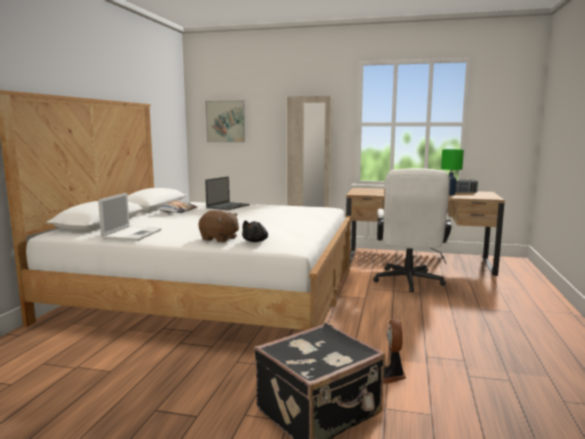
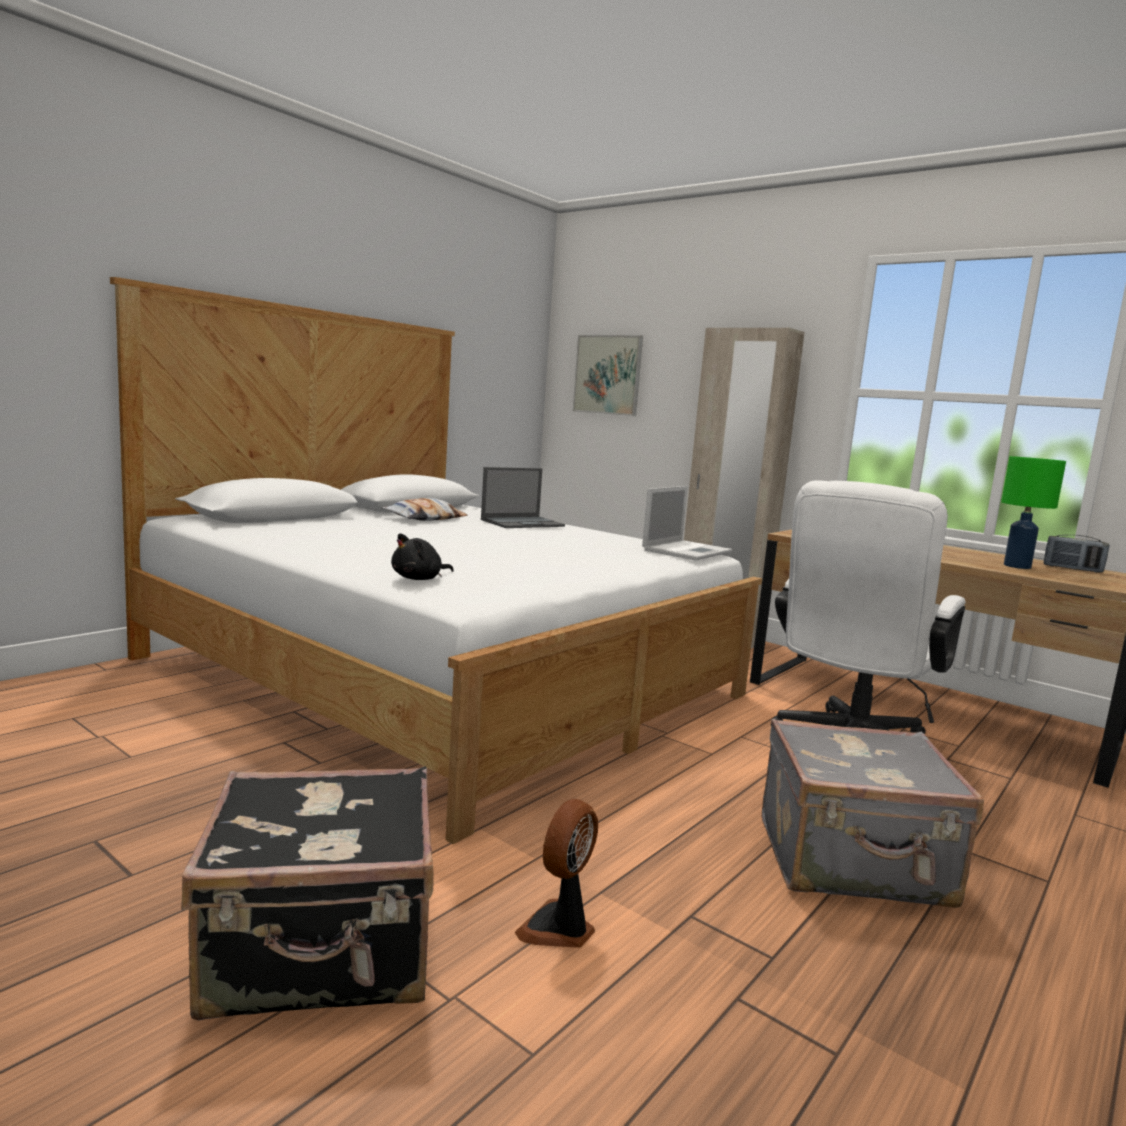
camera: 25 degrees right, 0 degrees up
(132, 234) = (272, 536): laptop -> laptop (687, 551)
(219, 239) = (374, 565): brown plush toy -> none
(454, 323) = (853, 863): none -> grey suitcase

